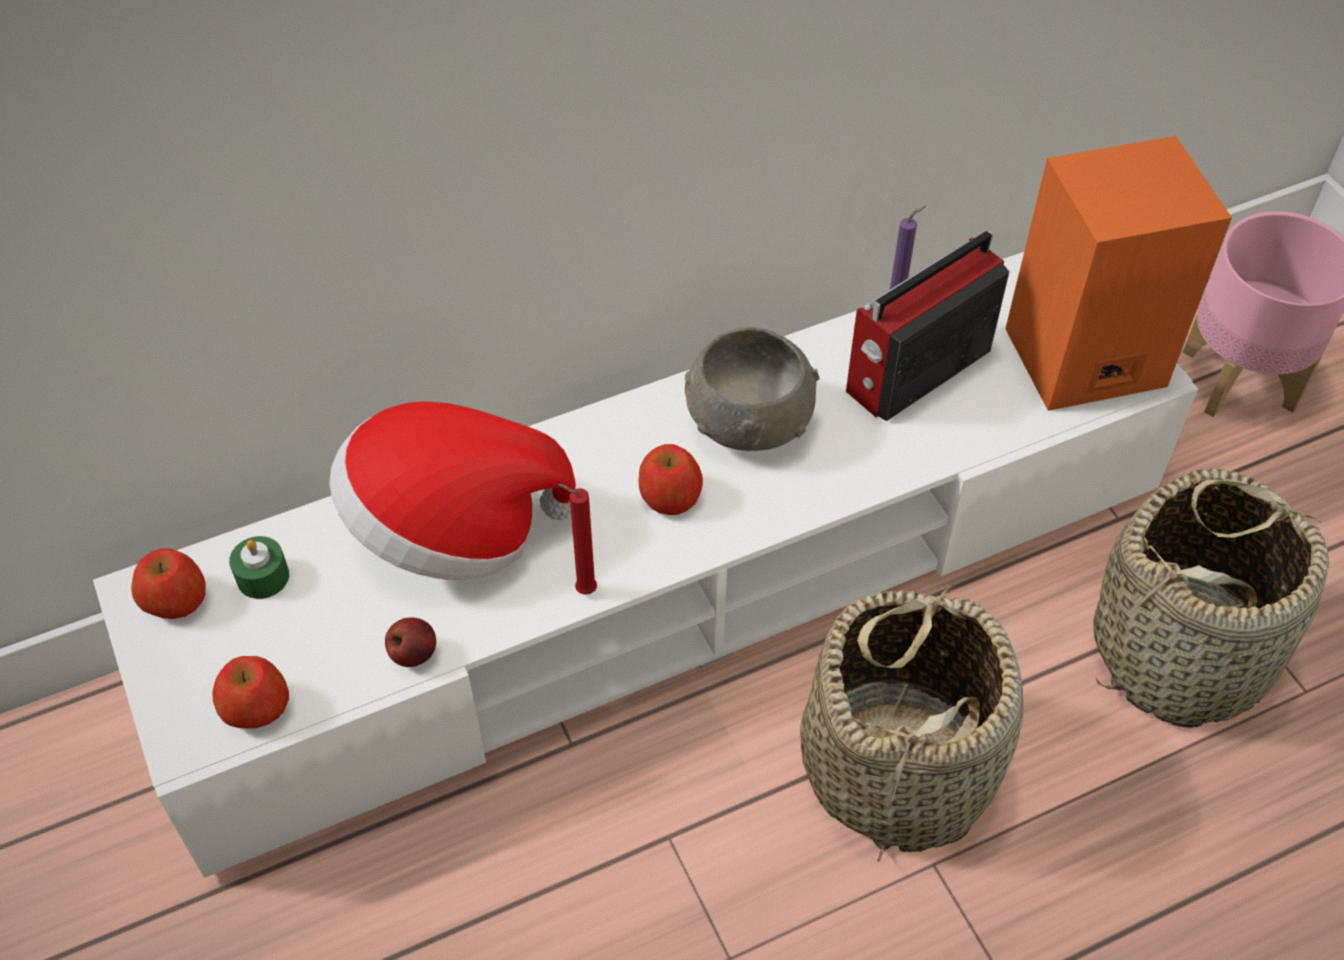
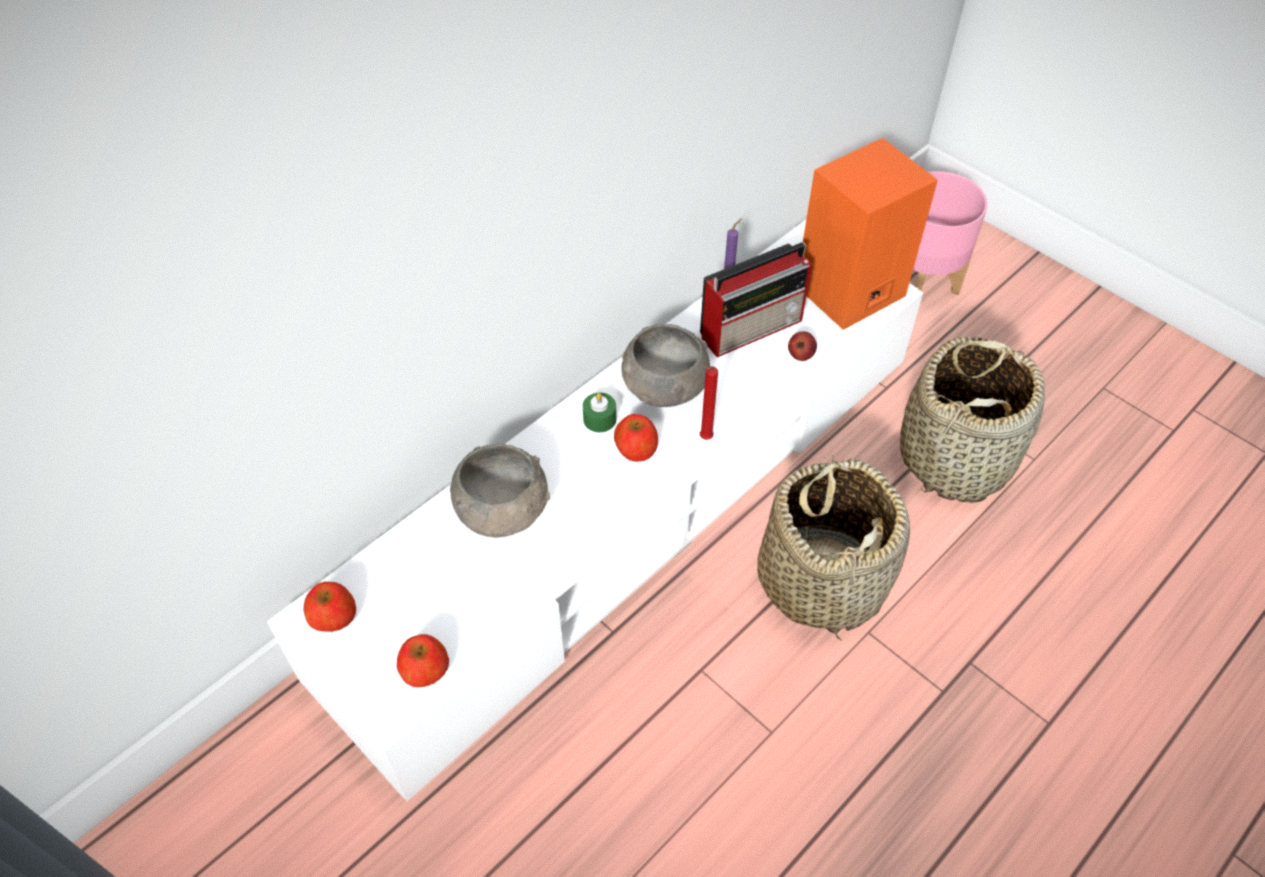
camera: 20 degrees left, 0 degrees up
(263, 577) = (388, 582): green candle -> green candle (599, 419)
(413, 654) = (516, 601): apple -> apple (800, 355)
(452, 528) = (503, 511): hat -> grey bowl
(582, 590) = (608, 526): red candle -> red candle (703, 438)
(915, 371) = (753, 327): radio -> radio turned 150 degrees counterclockwise

